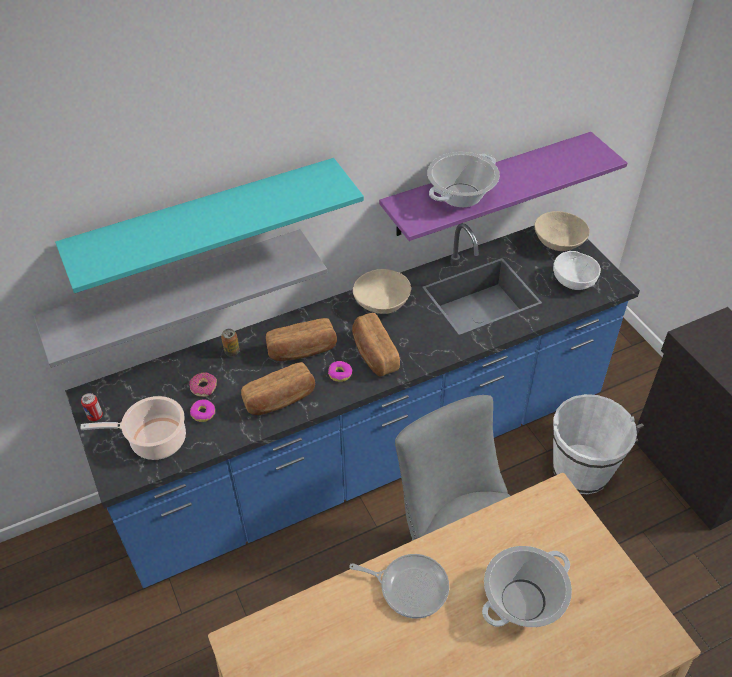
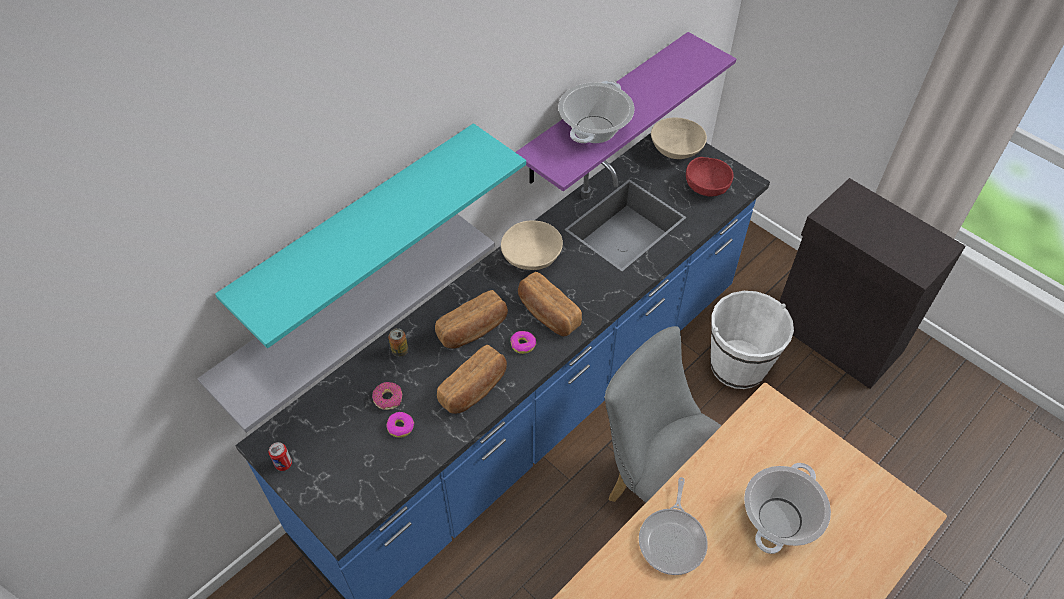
camera: 20 degrees left, 5 degrees up
(154, 440) = (362, 472): cooking pot -> none
(410, 587) = (673, 539): frying pan -> frying pan turned 105 degrees clockwise
(574, 281) = (707, 187): white bowl -> red bowl

